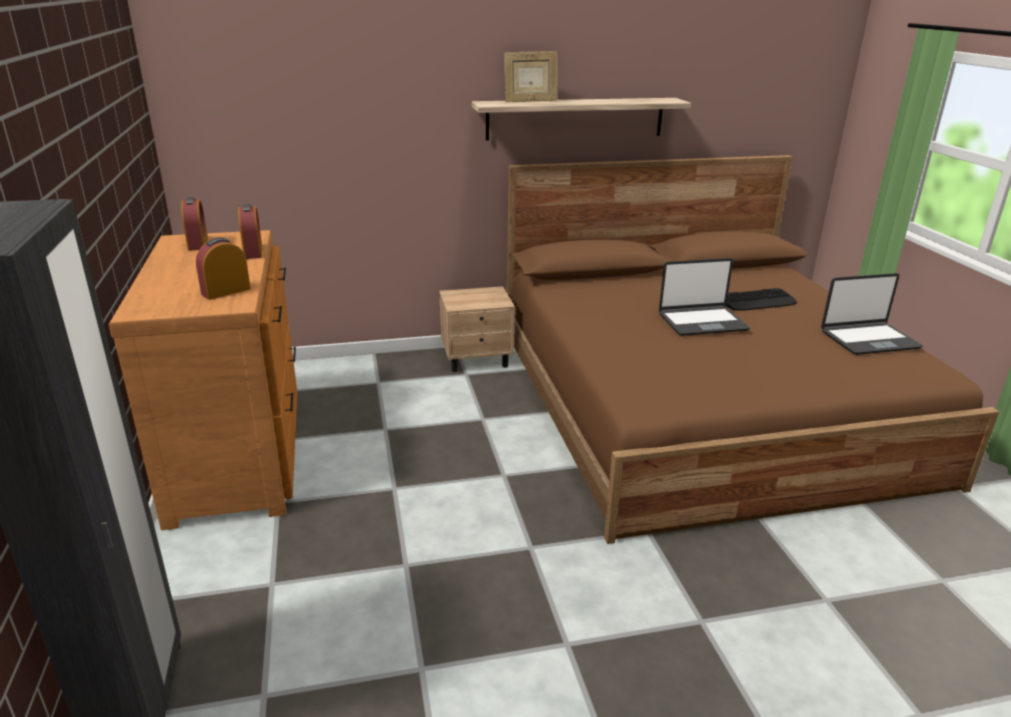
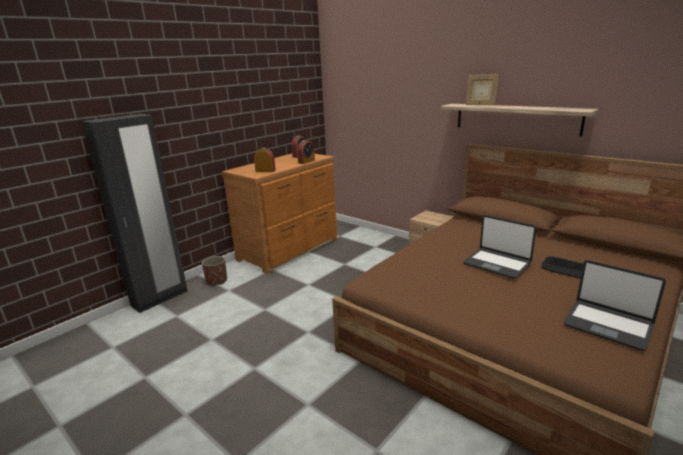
camera: 55 degrees right, 5 degrees down
(207, 587) = (217, 281): none -> brown planter

